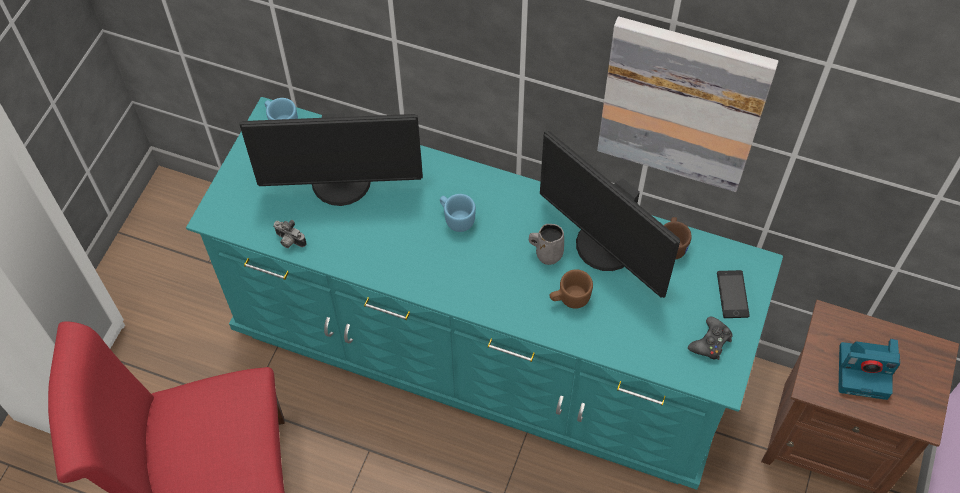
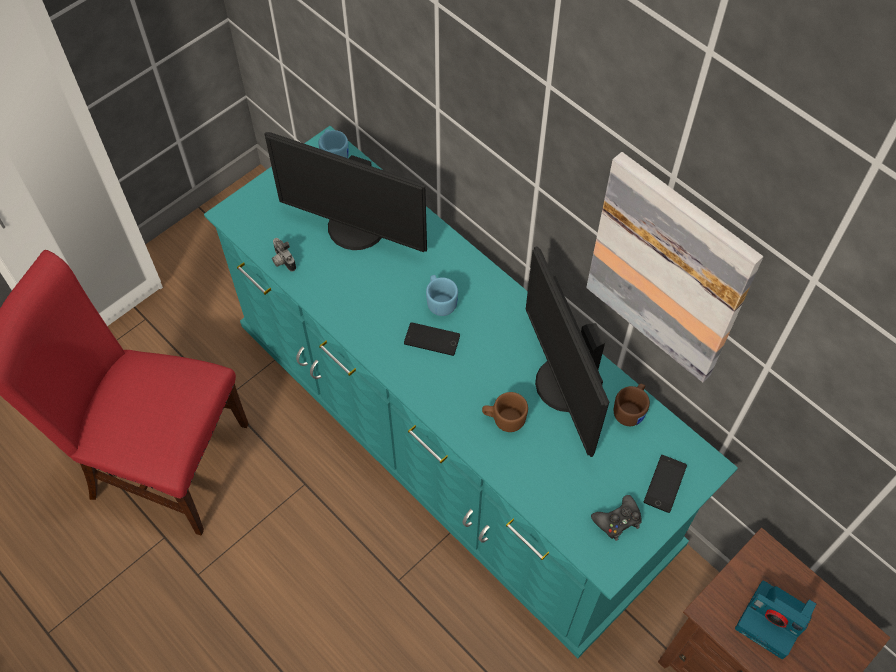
camera: 25 degrees right, 0 degrees up
(467, 255) = (432, 339): none -> phone
(547, 254) = (506, 368): grey mug -> none

